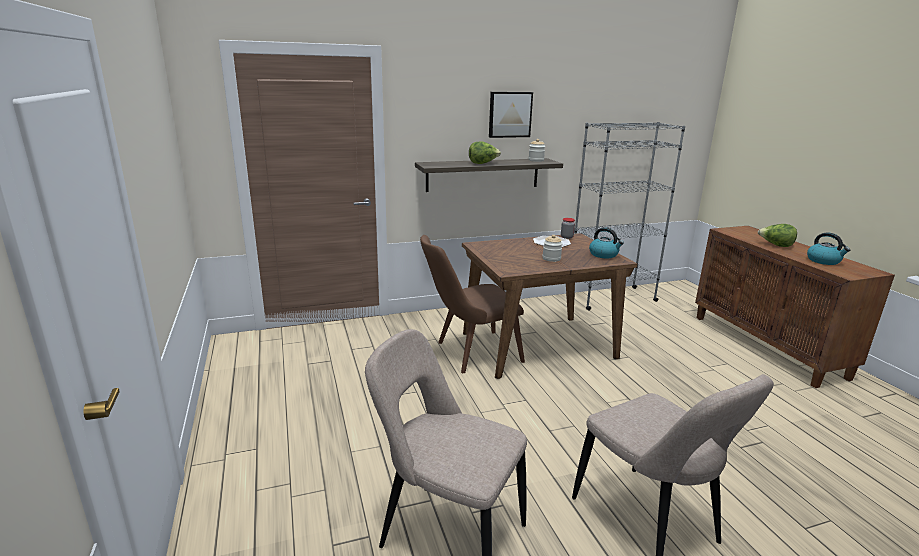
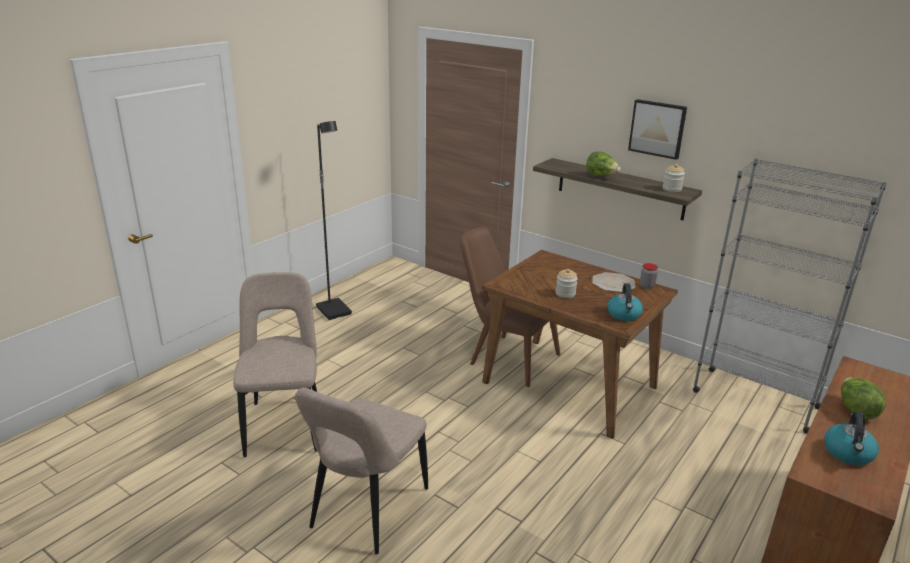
camera: 55 degrees right, 5 degrees up
(259, 409) = (335, 311): none -> black floor lamp

